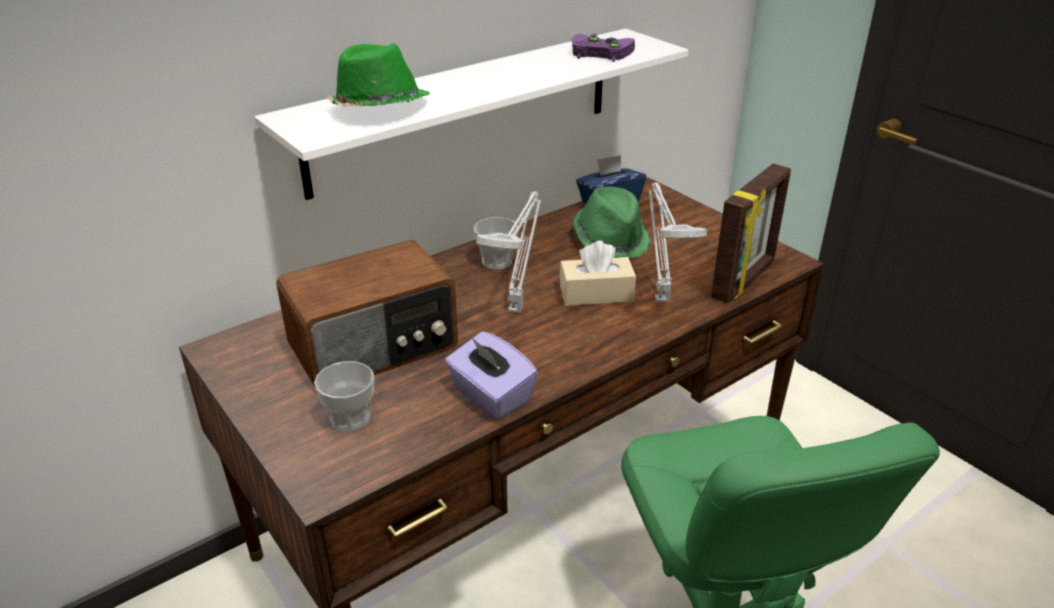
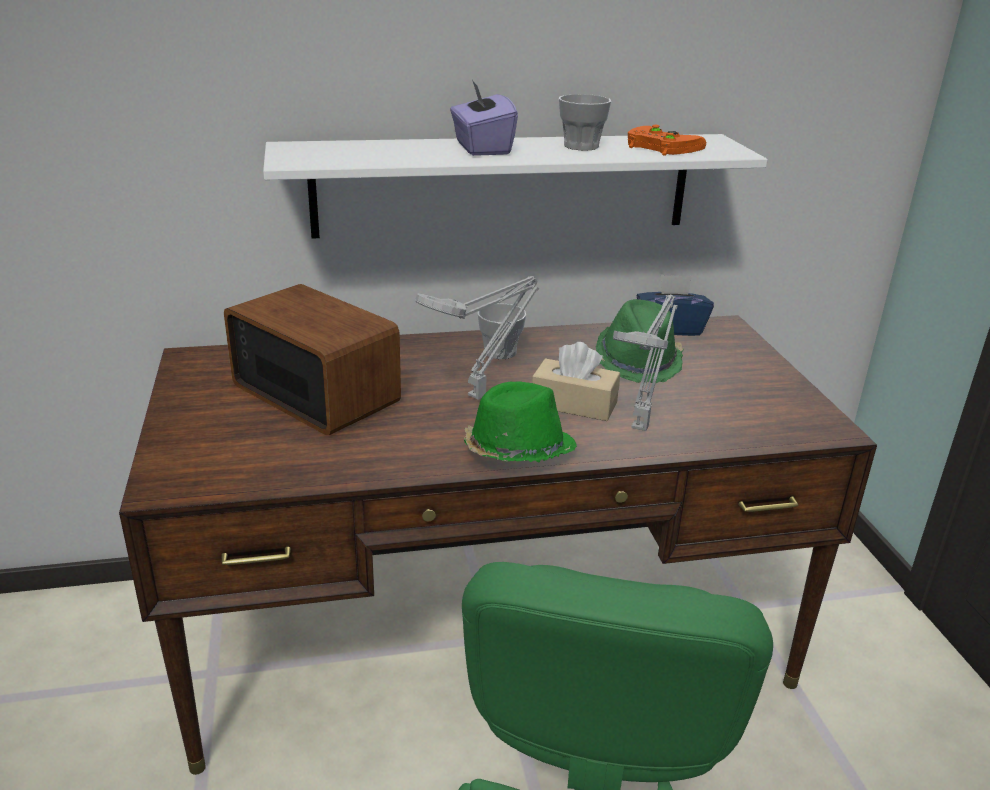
camera: 25 degrees right, 5 degrees down
(350, 418) = (239, 441): cup -> cup (581, 146)
(375, 347) = (317, 392): radio -> radio turned 135 degrees counterclockwise
(378, 108) = (375, 153): green hat -> green hat (517, 451)
(490, 395) = (379, 461): purple tissue box -> purple tissue box (481, 148)
(598, 52) = (659, 147): purple game controller -> orange game controller
(744, 280) = (756, 435): picture frame -> none

